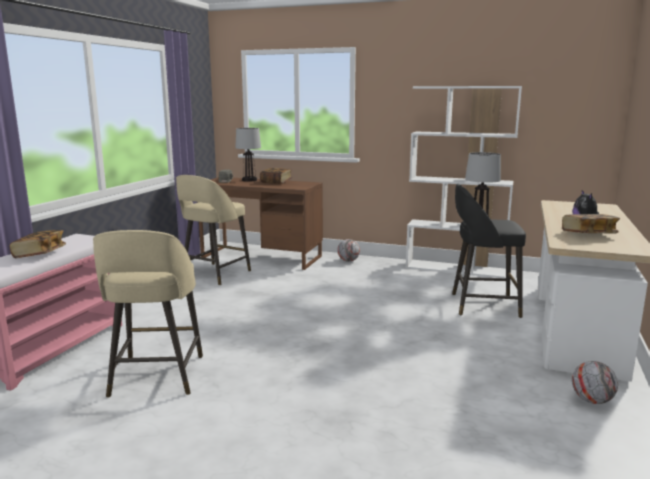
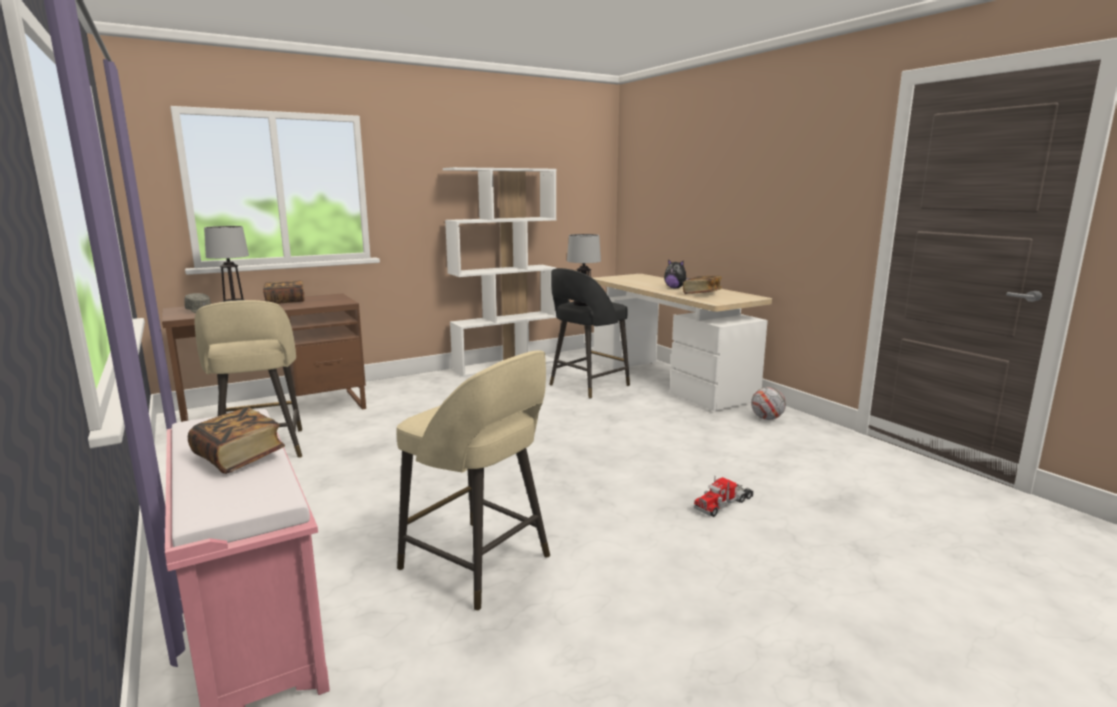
camera: 50 degrees left, 0 degrees up
(348, 261) = (392, 386): football -> none
(356, 435) = (723, 504): none -> toy truck

